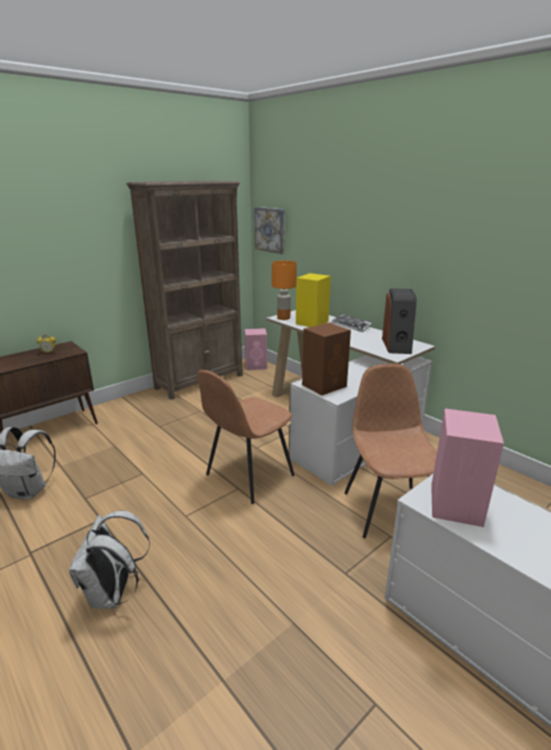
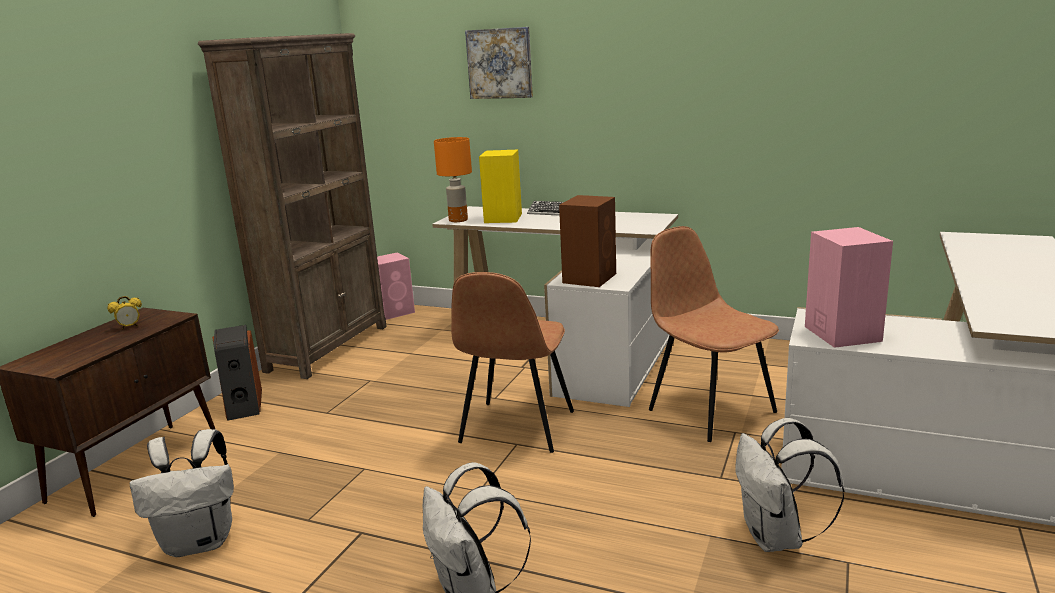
camera: 25 degrees left, 5 degrees down
(270, 230) = (390, 103): picture -> picture (500, 63)
(338, 650) = (776, 538): none -> white backpack
(397, 345) = (637, 221): speaker -> speaker (243, 404)

